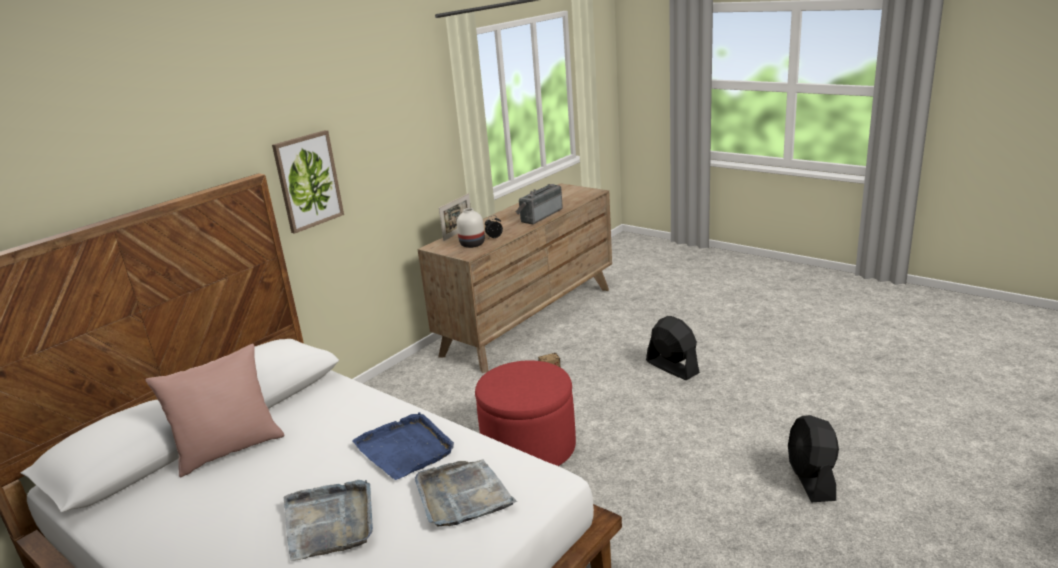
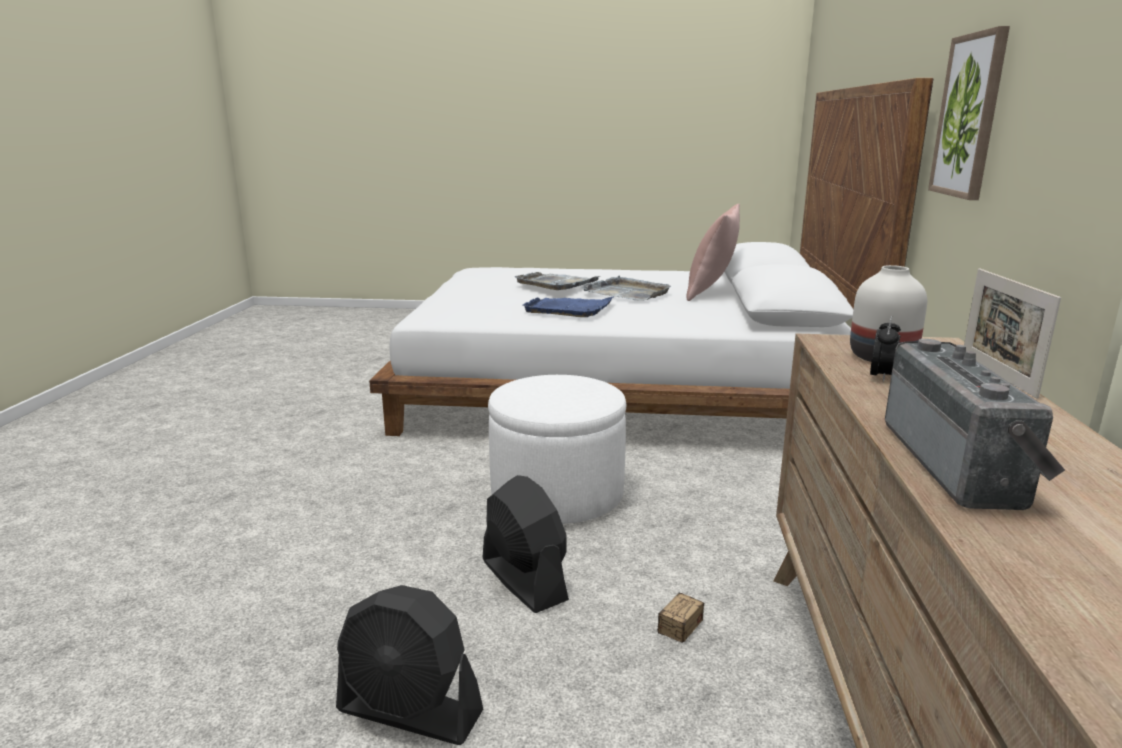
camera: 145 degrees right, 5 degrees down
(462, 496) = (483, 302): grey tray -> grey tray (626, 293)
(529, 448) = (557, 495): red ottoman -> white ottoman
(811, 479) = (143, 553): black fan -> black fan (523, 580)

